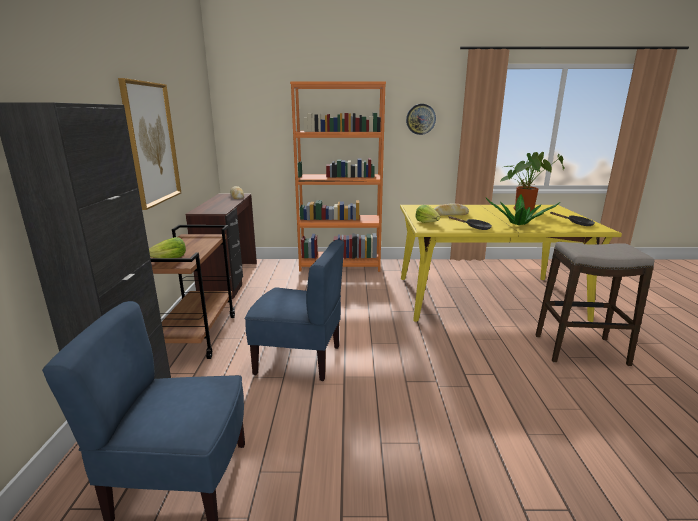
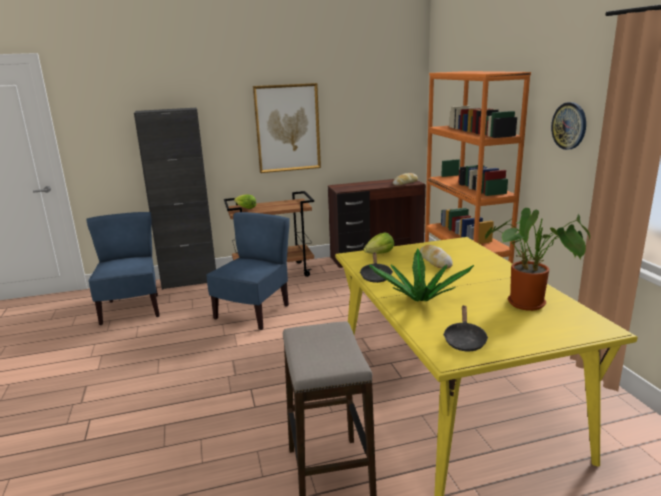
camera: 75 degrees right, 0 degrees up
(299, 359) = (253, 312): blue chair -> blue chair turned 150 degrees counterclockwise

